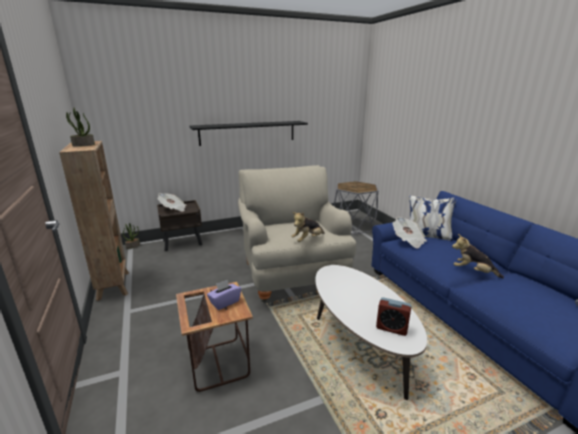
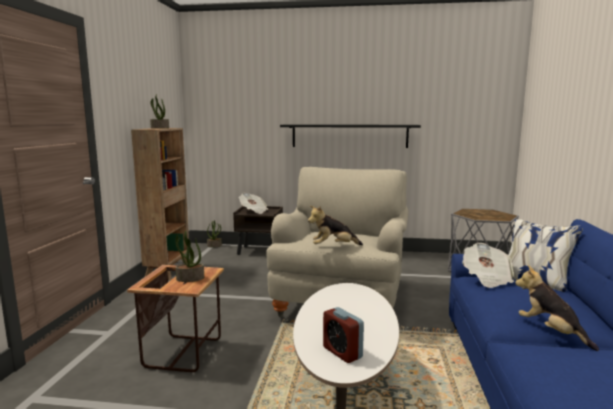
camera: 30 degrees right, 10 degrees down
(224, 302) = (190, 279): purple tissue box -> potted plant

